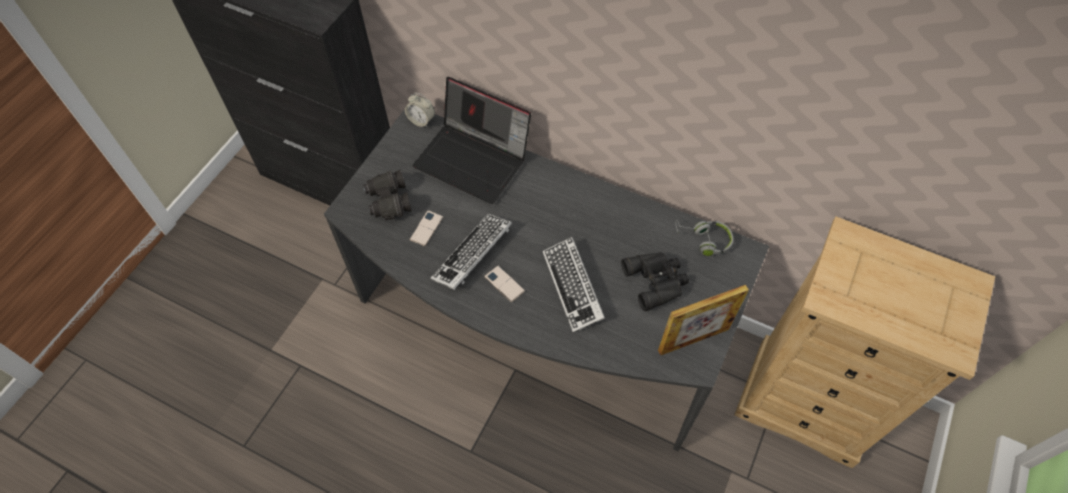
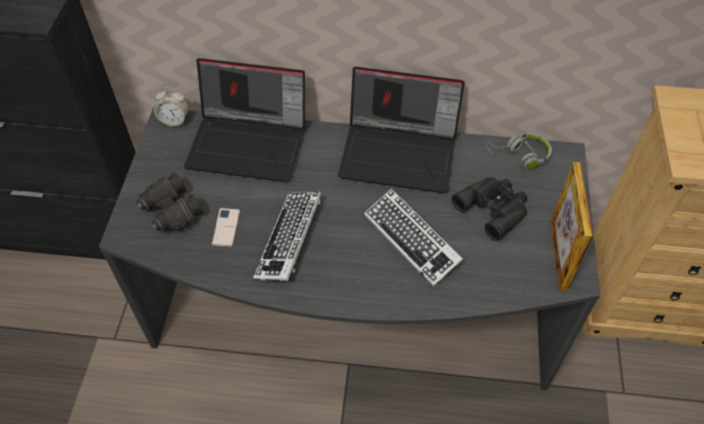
camera: 20 degrees left, 5 degrees down
(504, 284) = (337, 259): phone -> none
(598, 206) = (400, 153): none -> laptop
(693, 340) = (558, 254): picture frame -> picture frame turned 135 degrees clockwise

